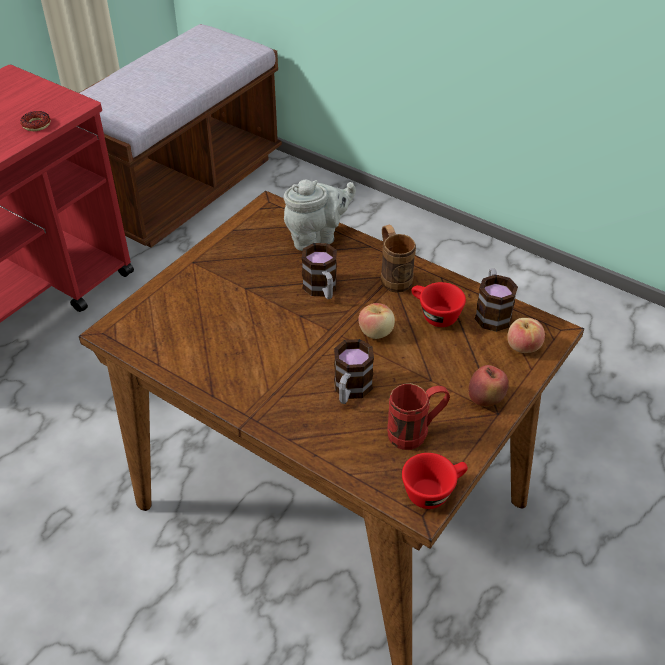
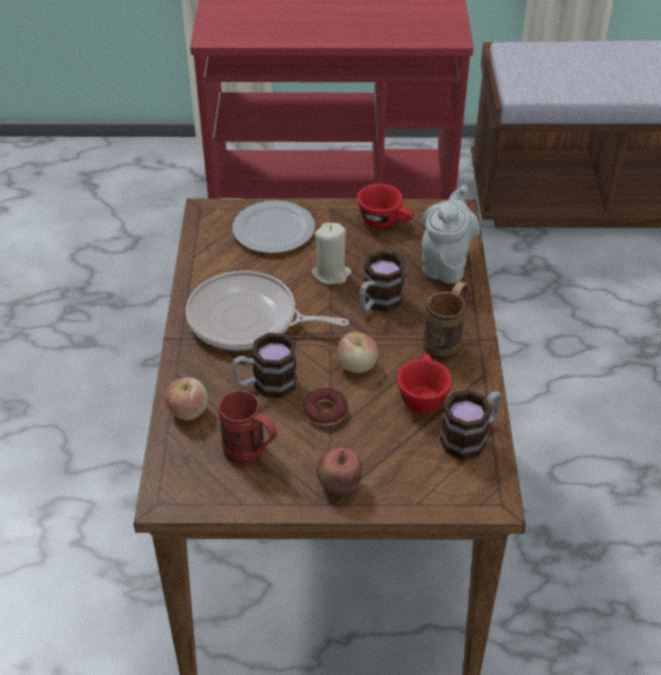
camera: 55 degrees right, 0 degrees up
(36, 125) = (400, 35): donut -> donut (325, 411)
(180, 304) = (273, 229): none -> plate
(266, 297) = (331, 273): none -> beige candle
(270, 367) = (248, 320): none -> frying pan
(316, 237) = (445, 263): grey teapot -> grey teapot turned 105 degrees counterclockwise
(433, 491) = (191, 498): red cup -> red cup (385, 221)
(523, 347) = (443, 484): apple -> apple (188, 411)

